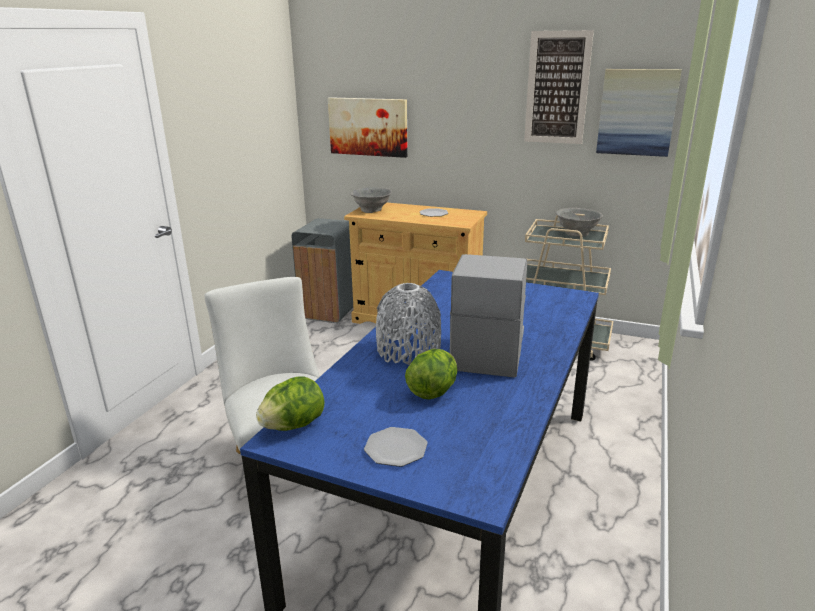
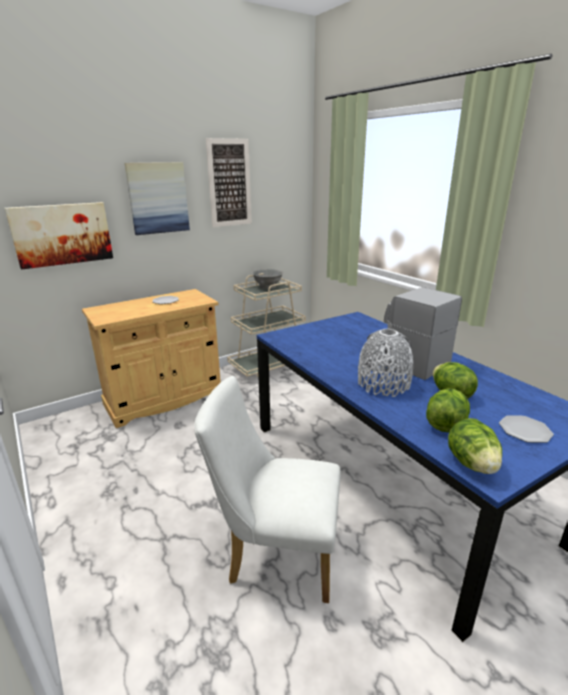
camera: 55 degrees left, 0 degrees up
(330, 311) = (76, 431): grey trash can -> none
(357, 400) = (445, 425): none -> lettuce
(371, 210) = (107, 314): grey bowl -> none
(637, 112) = (279, 197): picture -> picture (158, 198)

